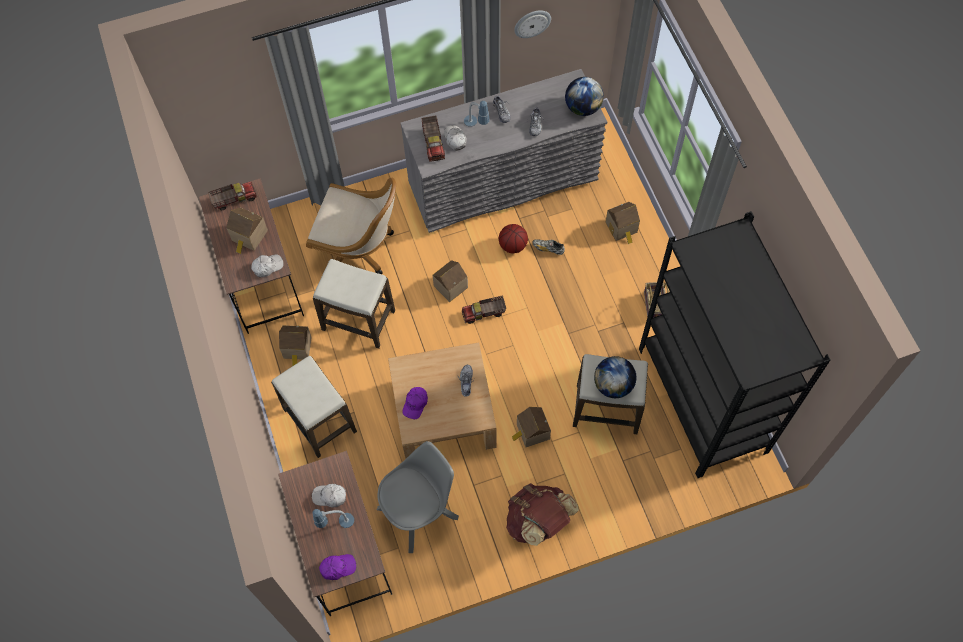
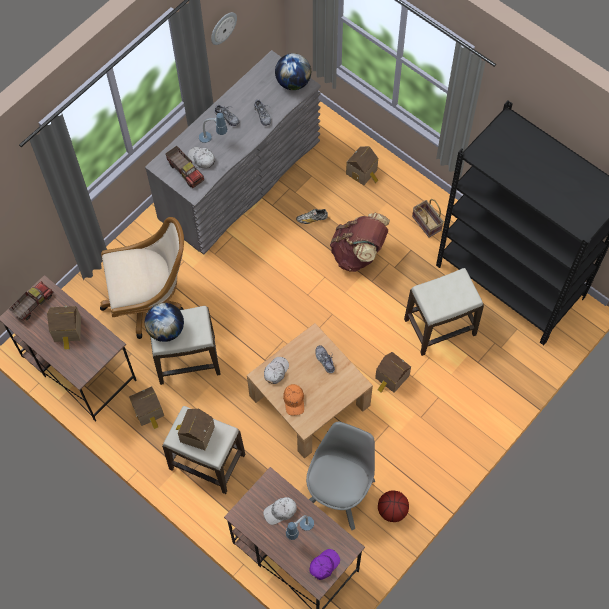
camera: 30 degrees left, 0 degrees up
(267, 266) = (101, 348): white cap -> white cap (276, 371)
(415, 404) = (294, 401): purple cap -> orange cap
(449, 286) = (248, 291): toy house -> toy house (195, 434)
(484, 313) = (291, 300): toy truck -> none
(513, 245) = (280, 230): basketball -> basketball (392, 510)
(538, 522) = (441, 447): brown backpack -> brown backpack (358, 254)
(613, 385) = (450, 300): globe -> globe (166, 330)

